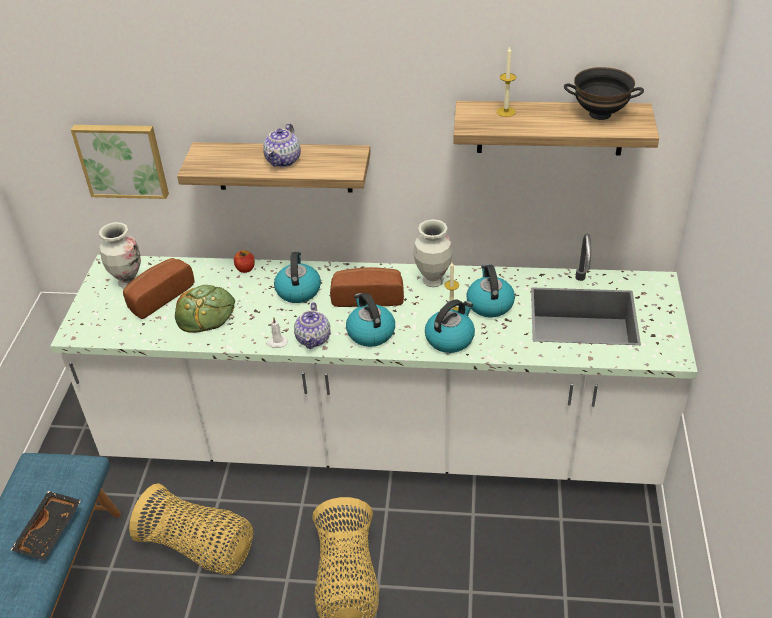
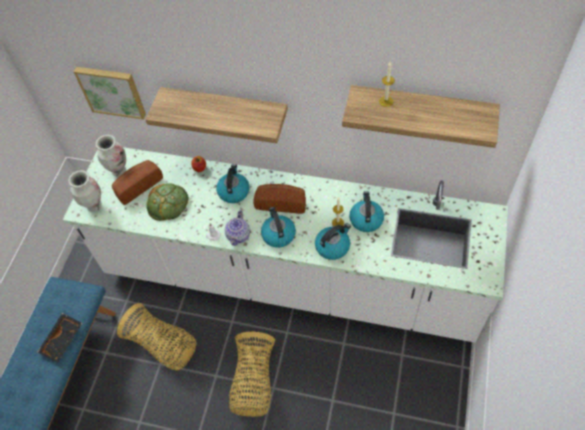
camera: 10 degrees right, 15 degrees up
(284, 160) = (222, 112): teapot -> none
(432, 281) = (329, 194): vase -> vase (94, 206)
(600, 114) = (457, 111): black bowl -> none

